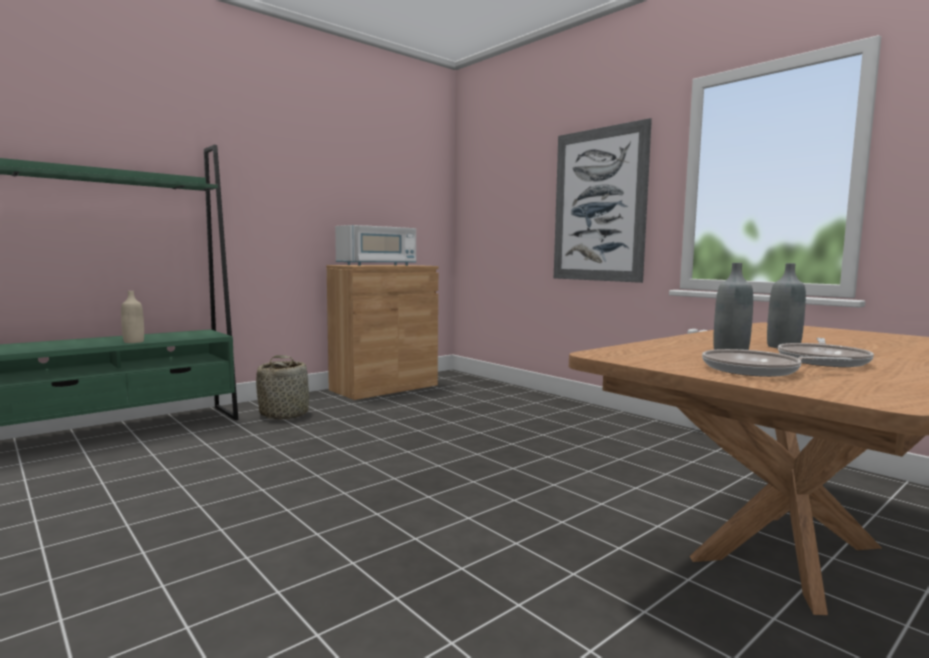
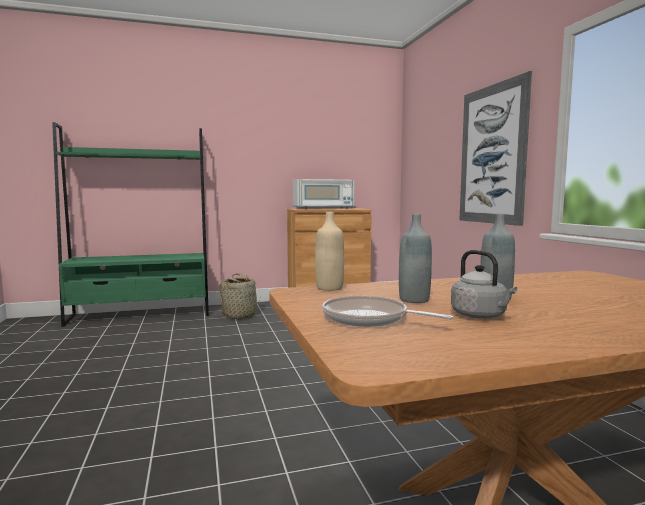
camera: 25 degrees right, 0 degrees up
(133, 342) = (143, 259): beige bottle -> beige bottle (329, 288)
(823, 360) = (480, 316): frying pan -> grey kettle

